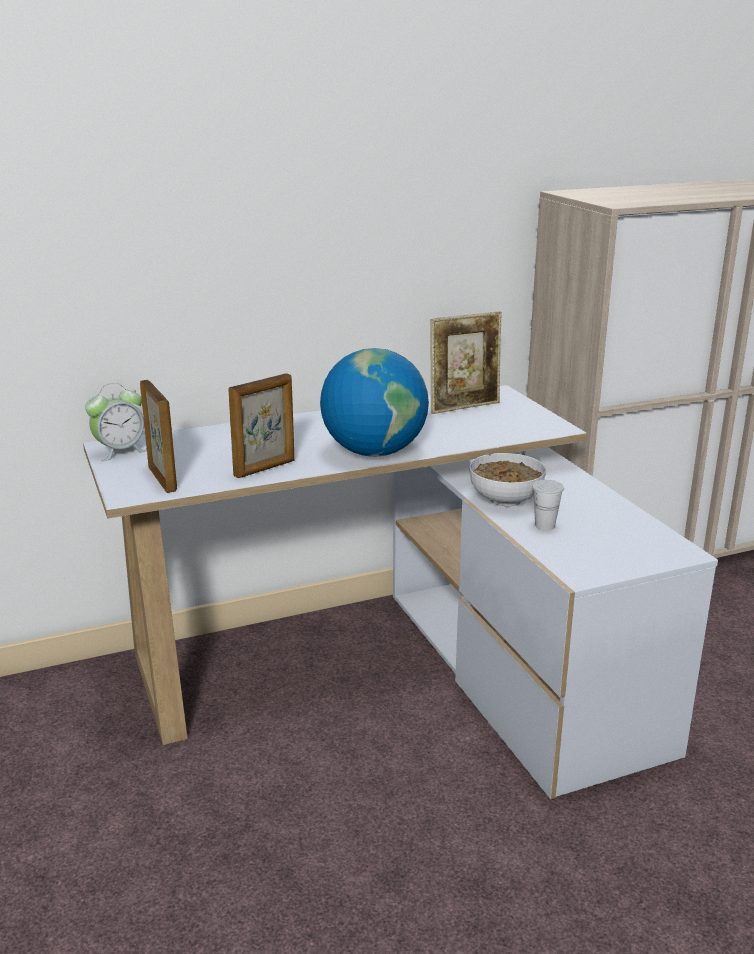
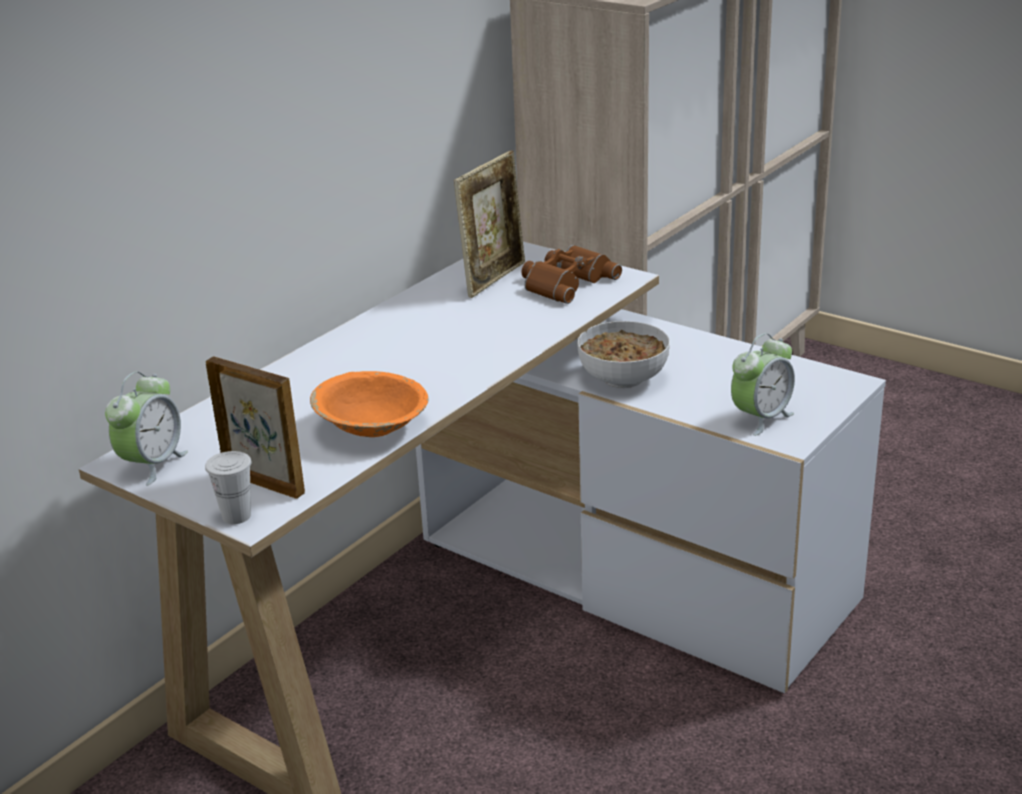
camera: 30 degrees left, 5 degrees up
(265, 468) = (372, 427): picture frame -> orange bowl
(373, 452) = (469, 367): globe -> none
(511, 420) = (566, 282): none -> brown binoculars
(545, 525) = (695, 396): white cup -> white cup (236, 516)
(576, 554) = (761, 418): none -> alarm clock

